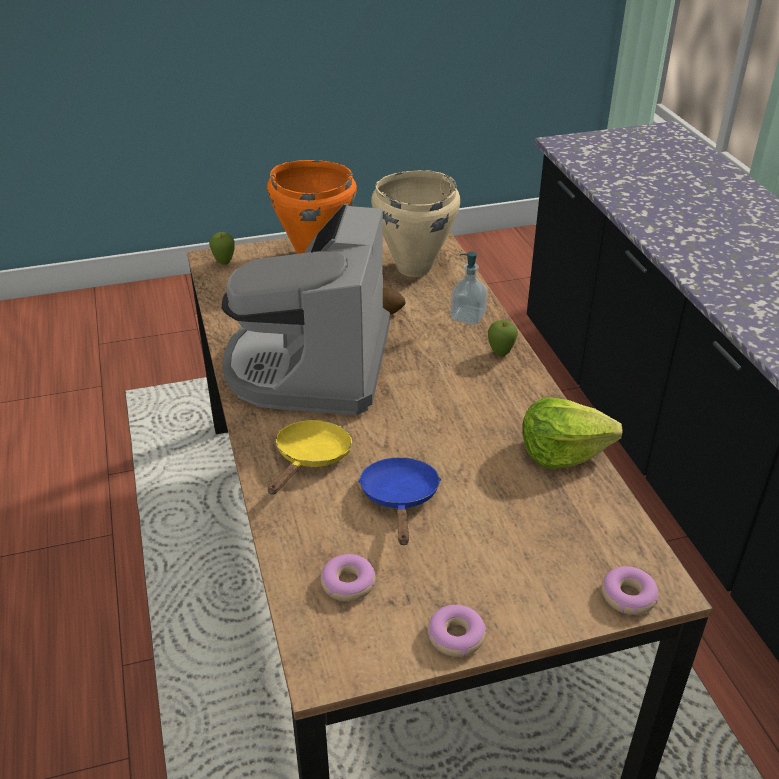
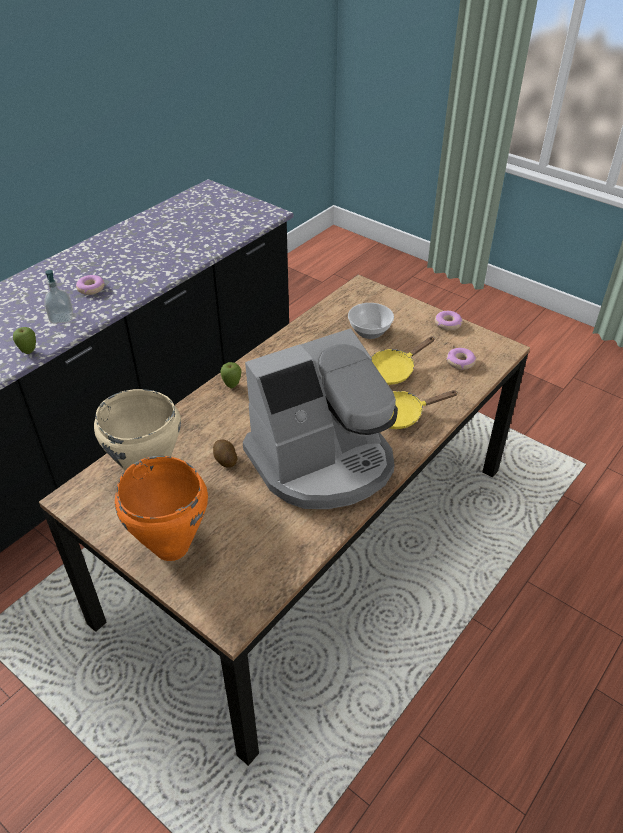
camera: 125 degrees left, 5 degrees up
(224, 263) = (232, 606): apple -> apple (29, 352)
(400, 499) = (394, 370): blue frying pan -> yellow frying pan
(468, 317) = (199, 416): soap dispenser -> soap dispenser (62, 318)
(515, 523) = (369, 331): none -> bowl
(562, 451) = (302, 335): lettuce -> none
(628, 596) = (376, 292): donut -> donut (91, 288)

